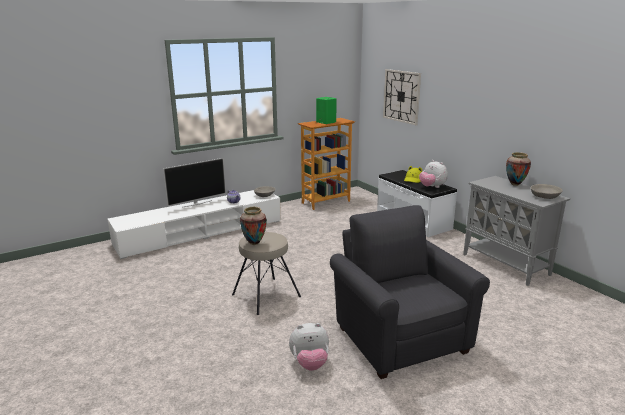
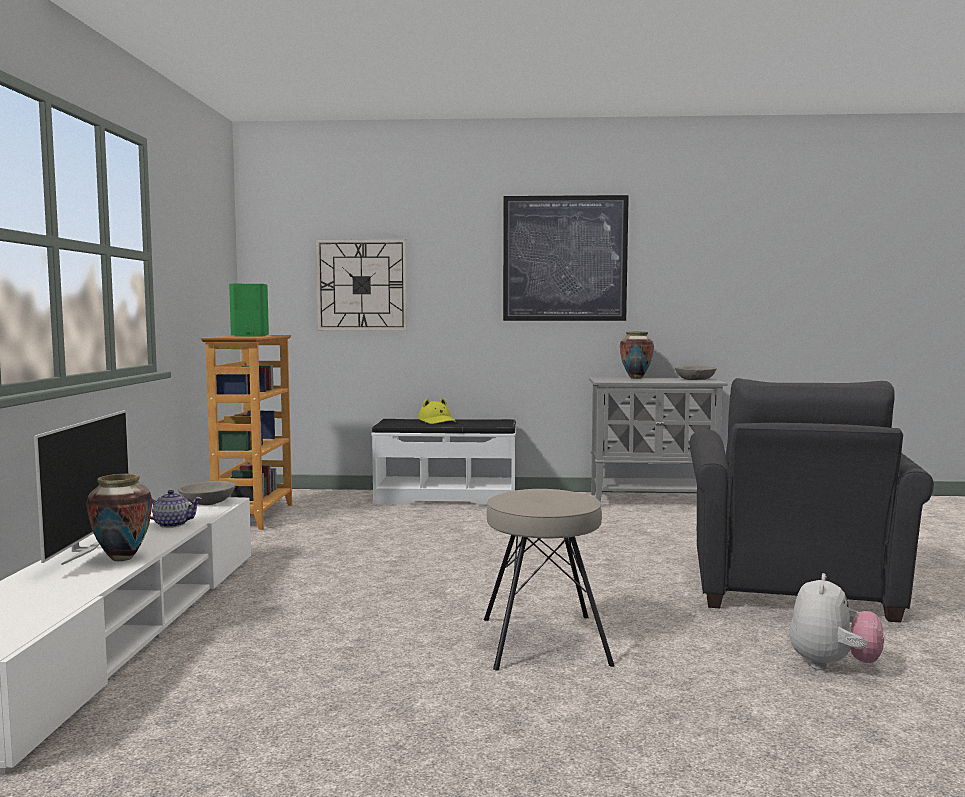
camera: 55 degrees left, 15 degrees down
(254, 243) = (552, 503): vase -> vase (122, 558)
(399, 336) = (790, 591): grey armchair -> grey armchair turned 90 degrees counterclockwise
(432, 187) = (487, 422): plush toy -> none
(495, 95) = (564, 258): none -> picture

